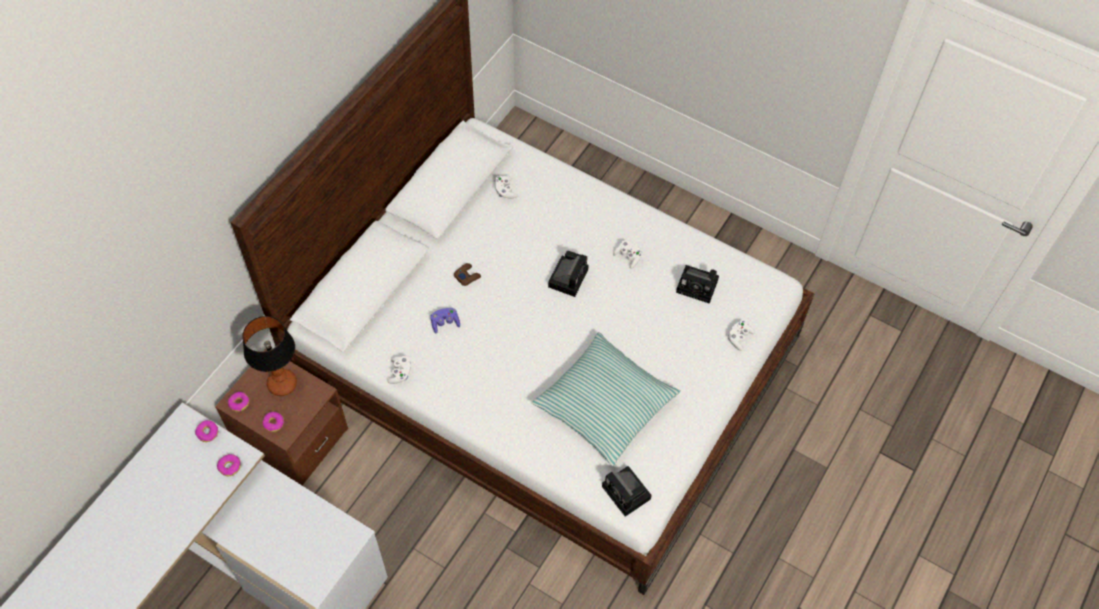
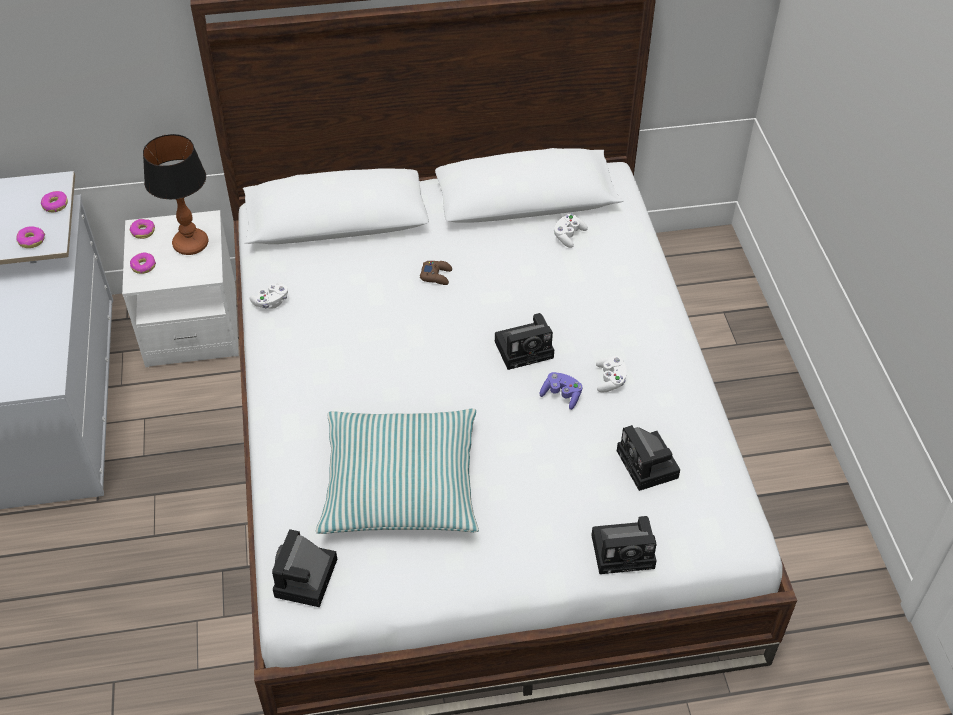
camera: 50 degrees right, 10 degrees down
(291, 437) = (192, 326): brown nightstand -> white nightstand
(445, 323) = (363, 295): purple game controller -> purple game controller (561, 395)
(739, 338) = (625, 551): white game controller -> camera

